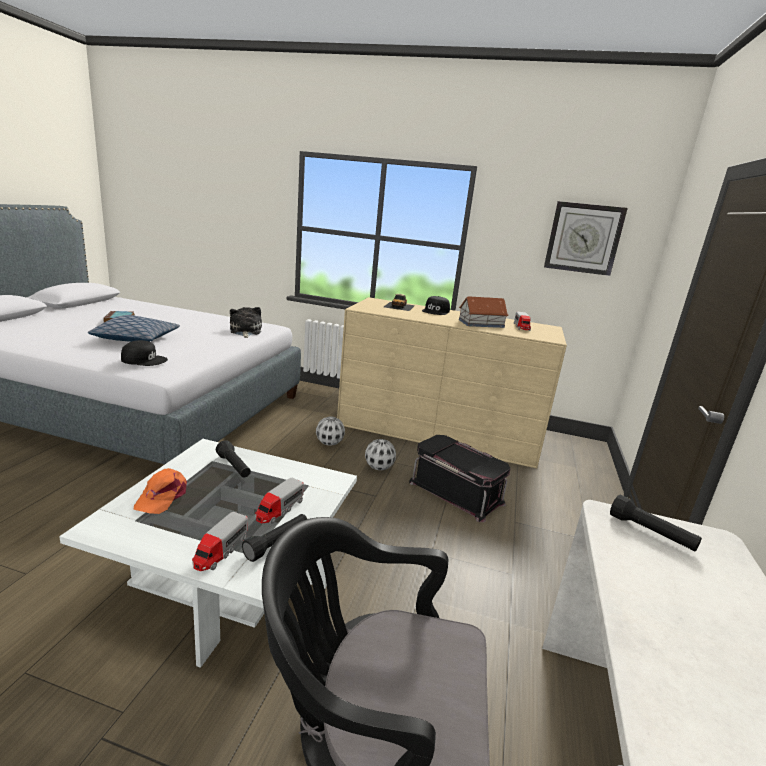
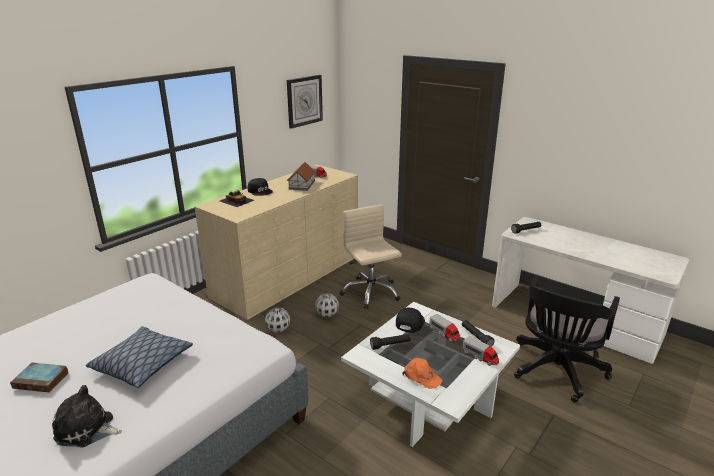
camera: 65 degrees left, 5 degrees up
(144, 359) = (227, 356): black cap -> black cap (409, 322)
(245, 331) = (157, 296): plush toy -> plush toy (87, 429)
(457, 492) = (370, 292): black storage box -> beige office chair

